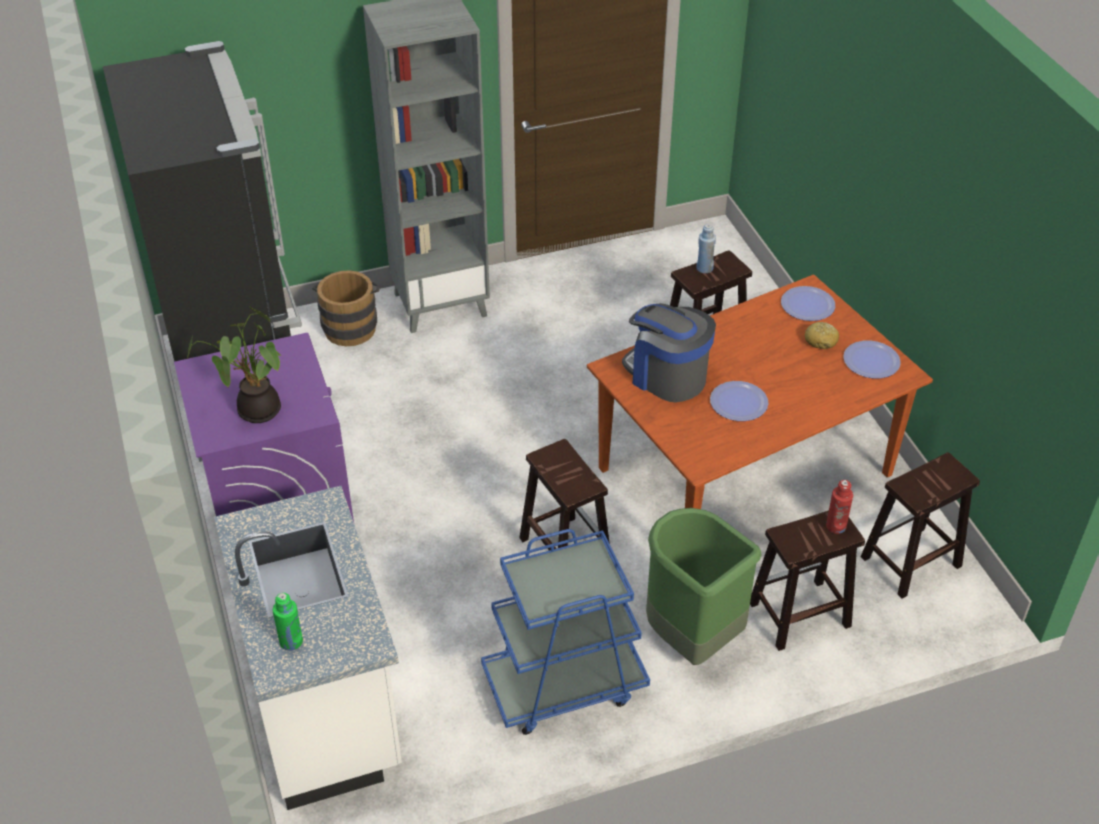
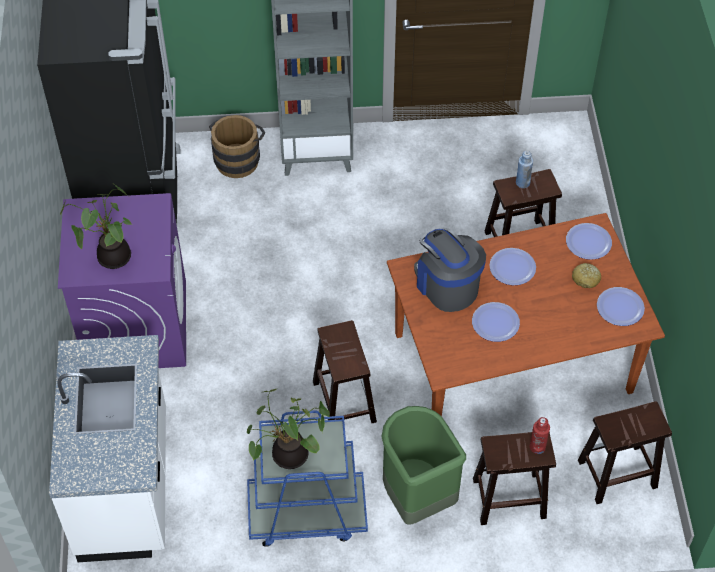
camera: 15 degrees right, 10 degrees up
(291, 641) = (84, 457): green bottle -> none
(551, 592) = (289, 457): none -> potted plant
(734, 344) = (512, 267): none -> plate

